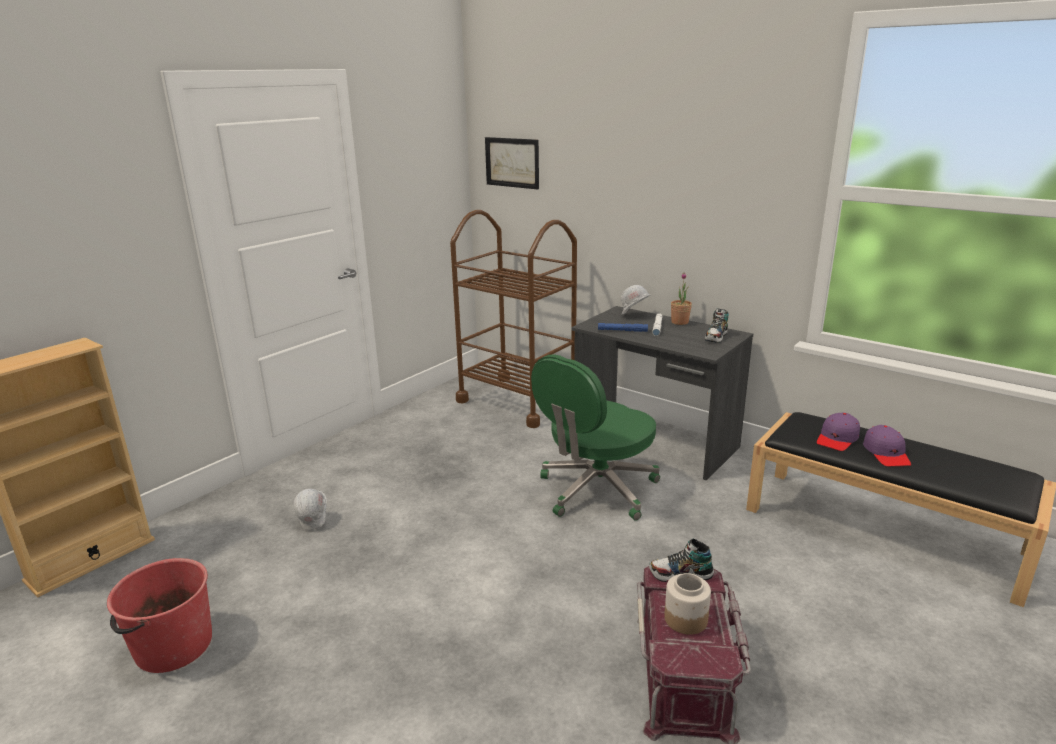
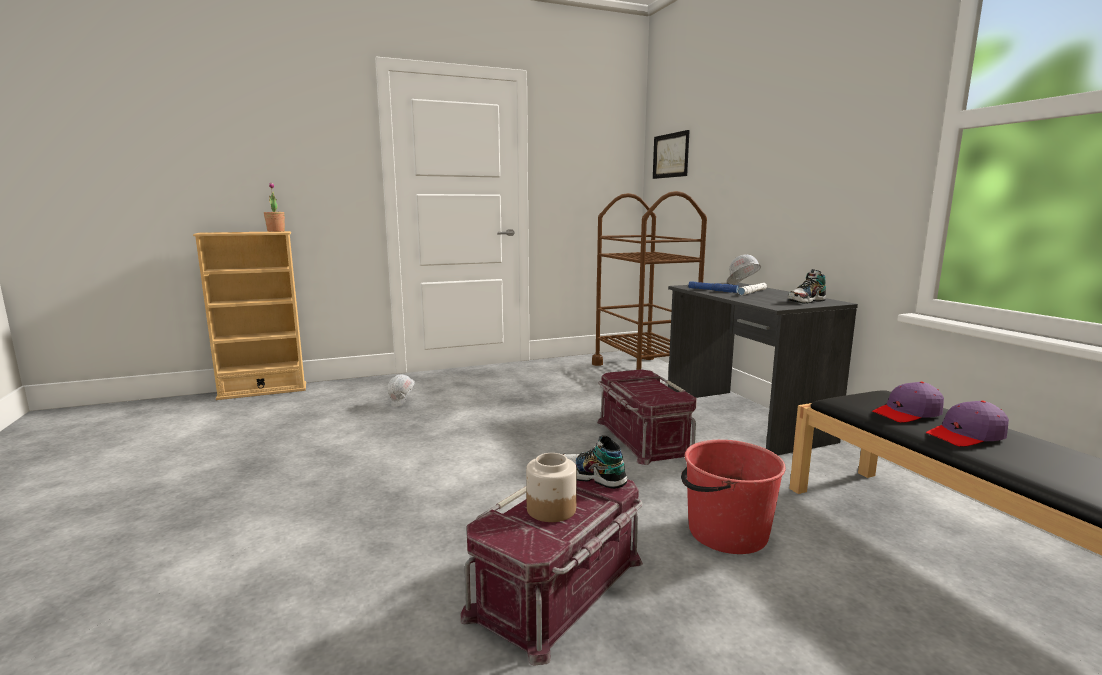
camera: 30 degrees right, 10 degrees down
(172, 646) = (239, 440): red bucket -> red bucket (726, 532)
(596, 490) = (642, 437): green office chair -> red storage box
(679, 322) = (783, 292): potted plant -> potted plant (276, 231)
(886, 453) = (966, 436): purple cap -> purple cap turned 45 degrees clockwise

